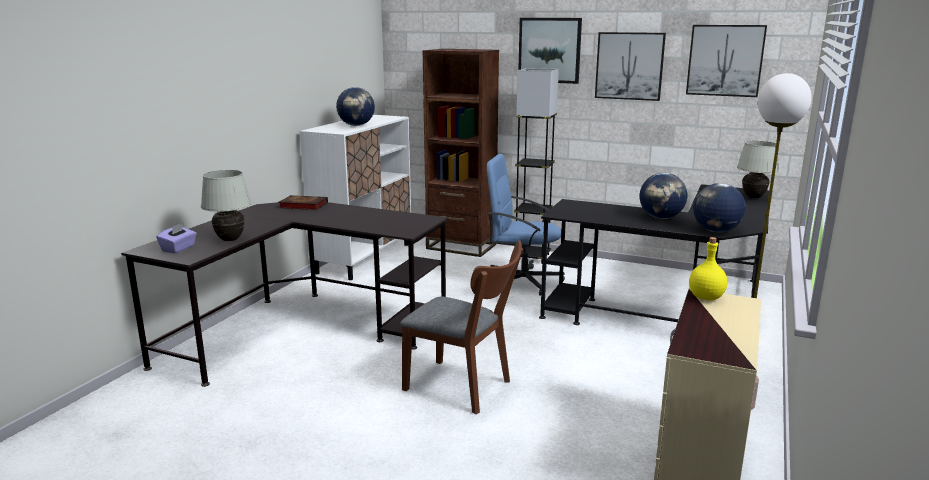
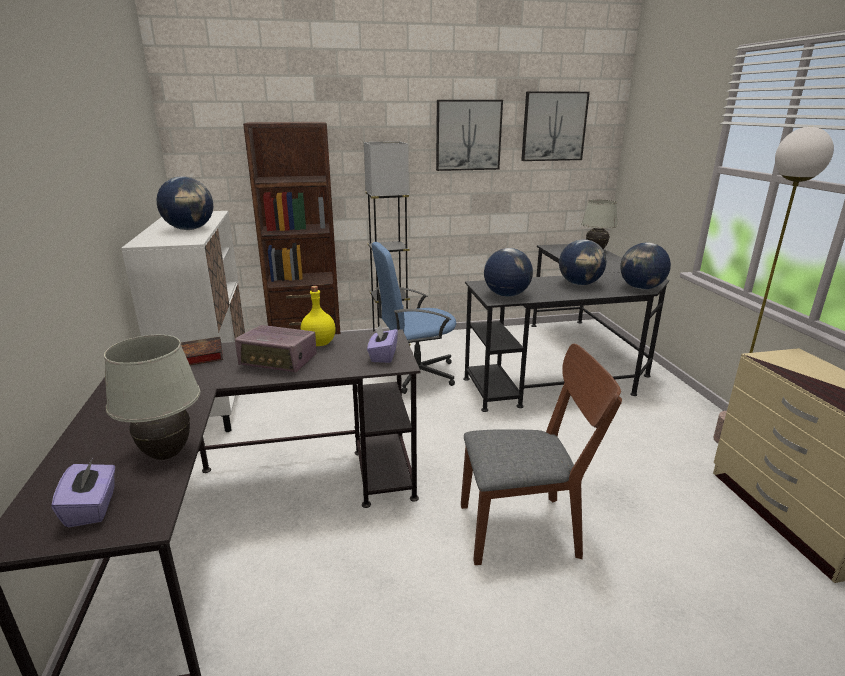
camera: 35 degrees left, 5 degrees up
(343, 217) = (279, 361): none -> radio
(405, 227) = (383, 356): none -> purple tissue box
(549, 50) = (383, 121): picture -> none
(573, 213) = (506, 295): none -> globe
(705, 297) = (772, 360): yellow bottle -> yellow bottle (318, 343)

